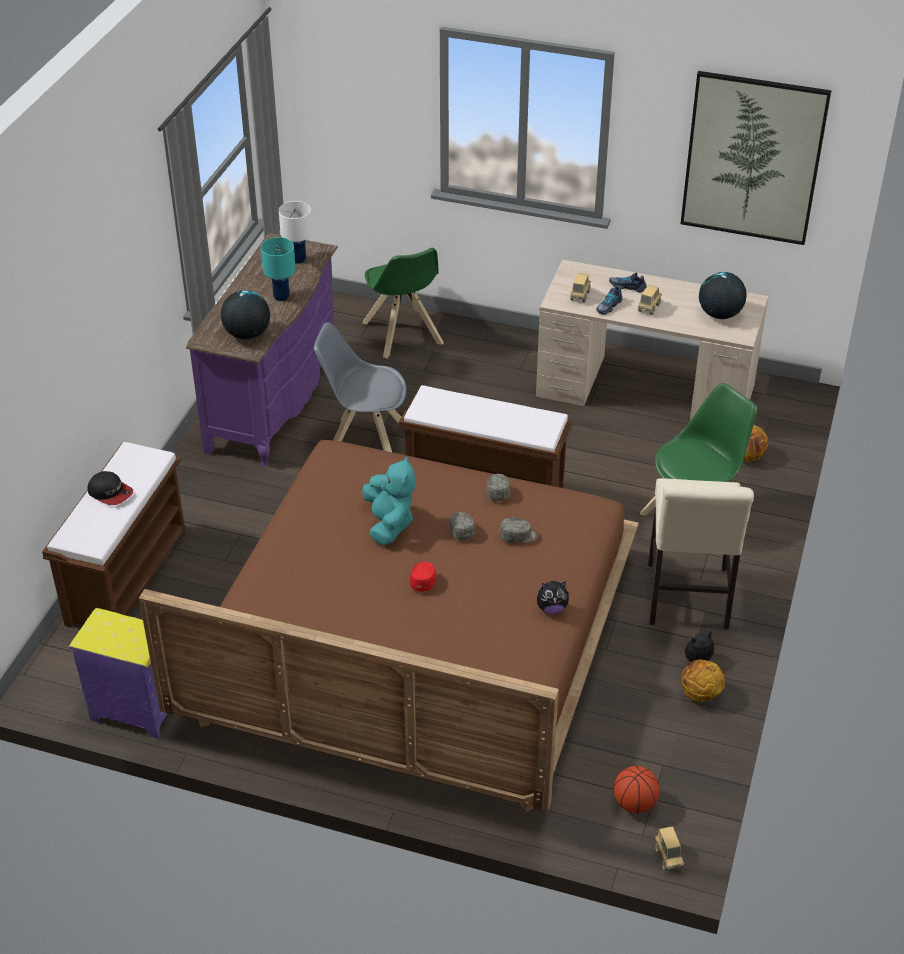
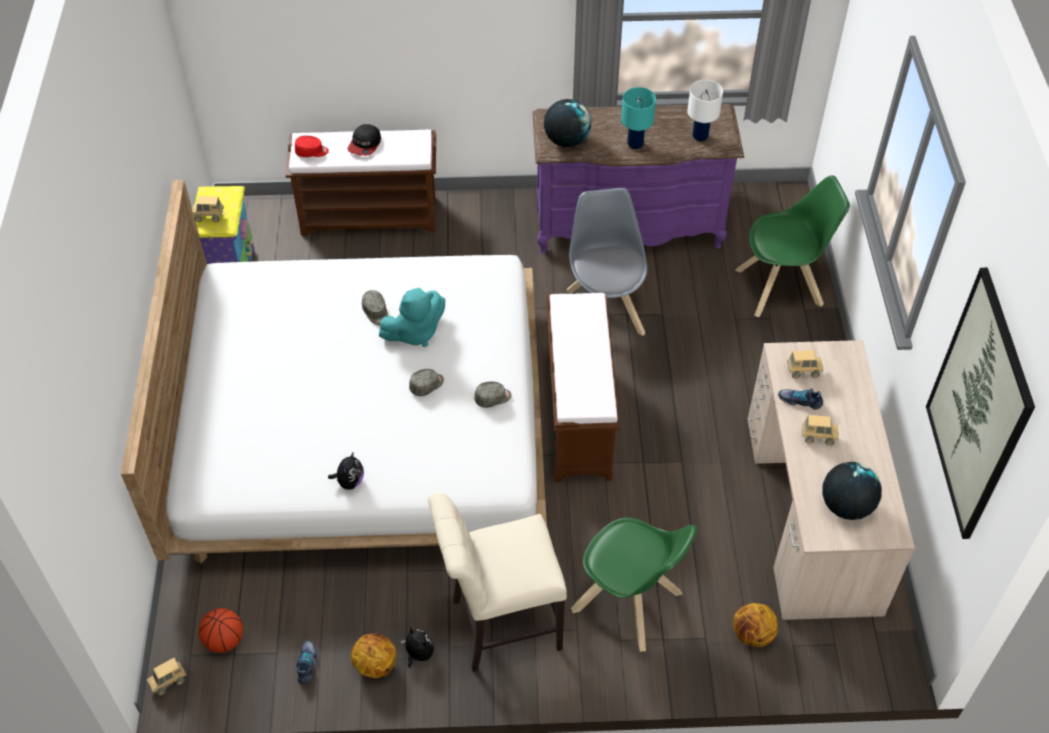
camera: 70 degrees right, 10 degrees up
(128, 643) = (209, 217): none -> toy truck
(403, 334) = (781, 287): green chair -> green chair turned 150 degrees counterclockwise
(416, 643) = (363, 424): brown bed -> white bed
(424, 580) = (351, 378): red cap -> red cap (312, 152)
(518, 536) = (435, 430): grey cap -> grey cap (376, 312)
(551, 608) = (349, 482): plush toy -> plush toy turned 135 degrees counterclockwise
(627, 286) = (847, 408): shoe -> shoe (307, 664)

